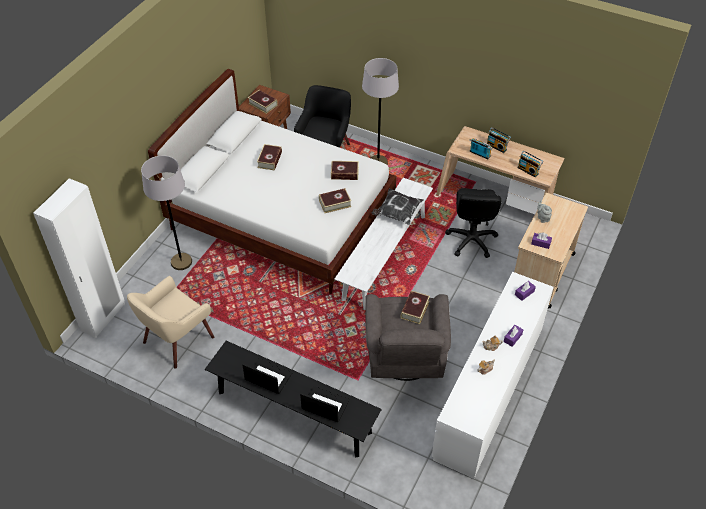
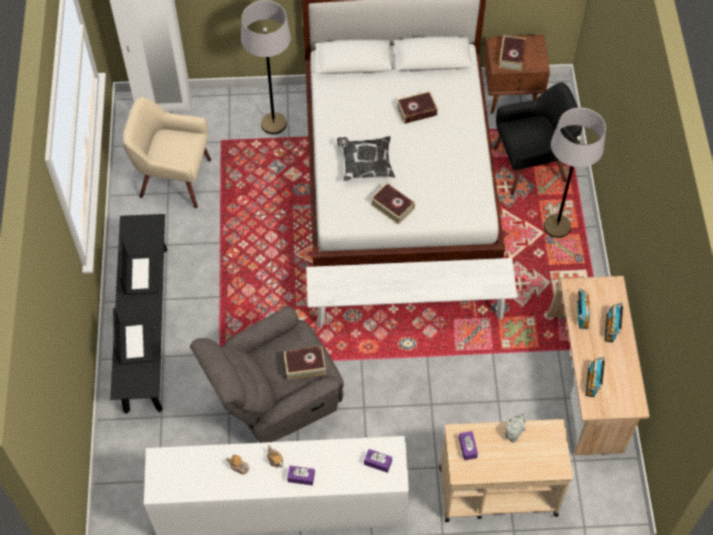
camera: 60 degrees right, 10 degrees up
(344, 173) = (447, 192): book -> none
(397, 213) = (447, 279): pillow -> pillow (365, 165)
(471, 240) = (498, 387): black office chair -> none

